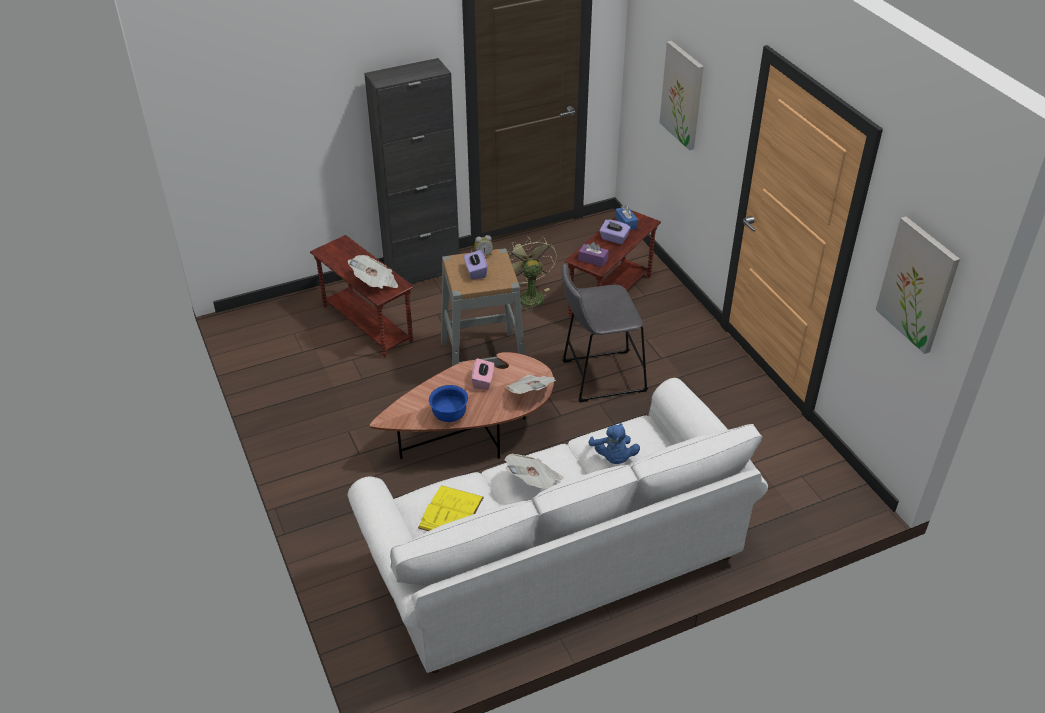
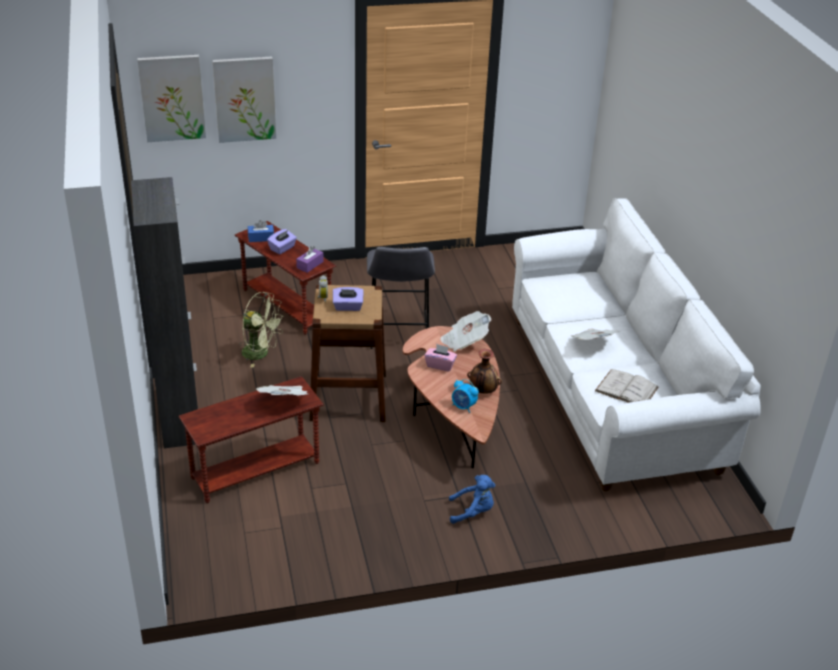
camera: 80 degrees left, 5 degrees down
(420, 405) = (463, 407): none -> alarm clock
(449, 416) = (483, 391): blue bowl -> vase
(451, 512) = (626, 389): yellow book -> white book
(483, 359) = (348, 396): grey stool -> brown stool
(528, 295) = (261, 353): green fan -> green fan turned 150 degrees counterclockwise
(613, 458) = (574, 300): blue plush toy -> blue plush toy (473, 512)
(918, 284) = (566, 69): picture -> picture (172, 98)

